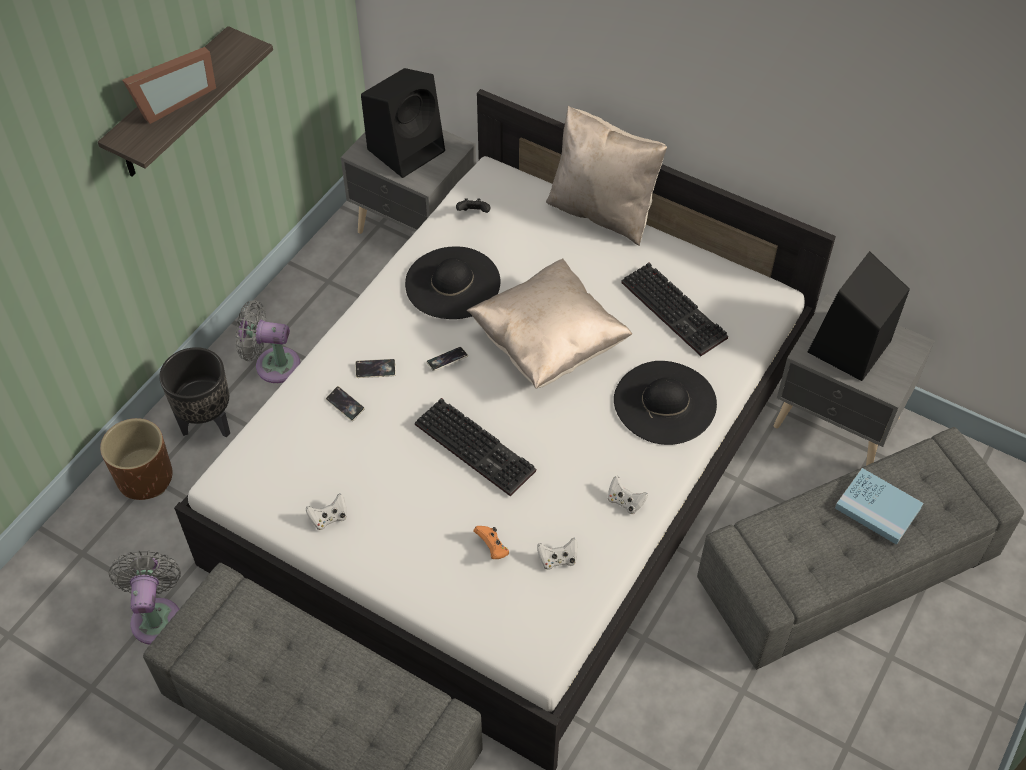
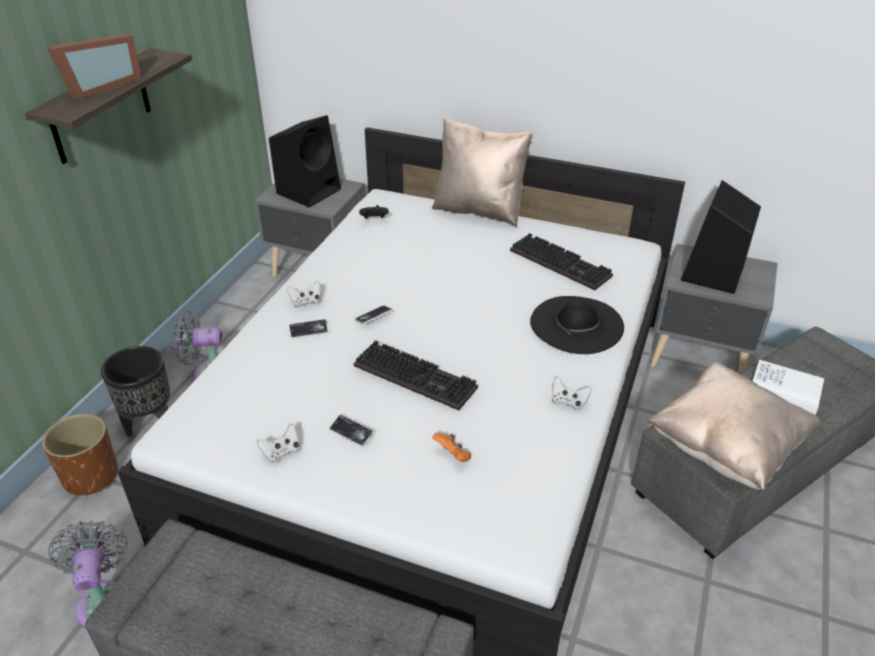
camera: 10 degrees left, 15 degrees down
(345, 405) = (284, 359): phone -> phone (351, 432)
(452, 283) = (366, 264): black hat -> none
(548, 344) = (461, 295): beige pillow -> beige pillow (726, 447)
(558, 559) = (520, 457): white game controller -> white game controller (306, 302)
(878, 508) = (785, 389): blue book -> white book

